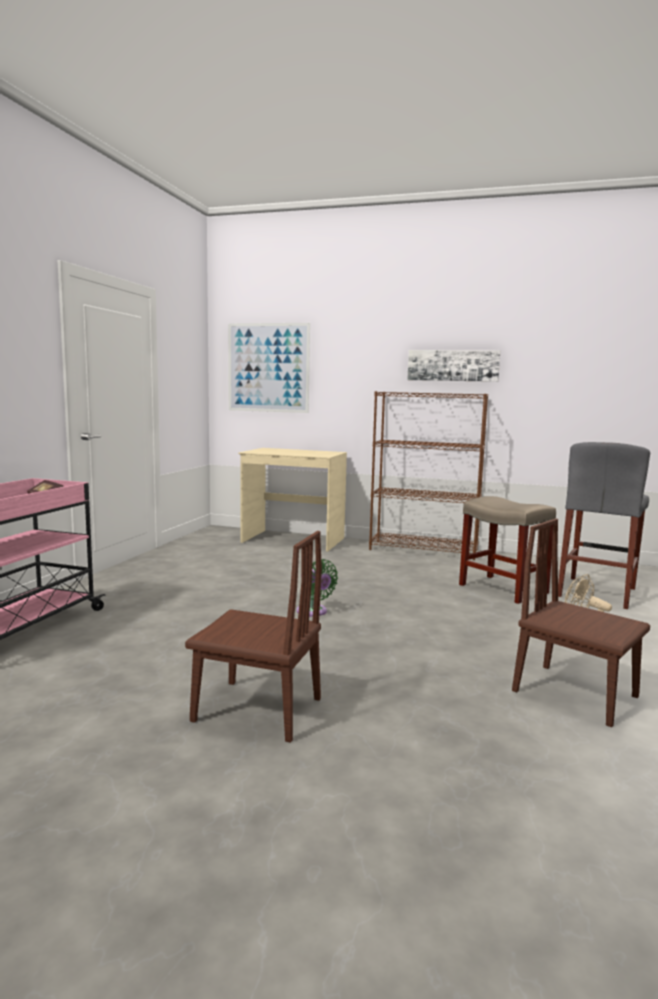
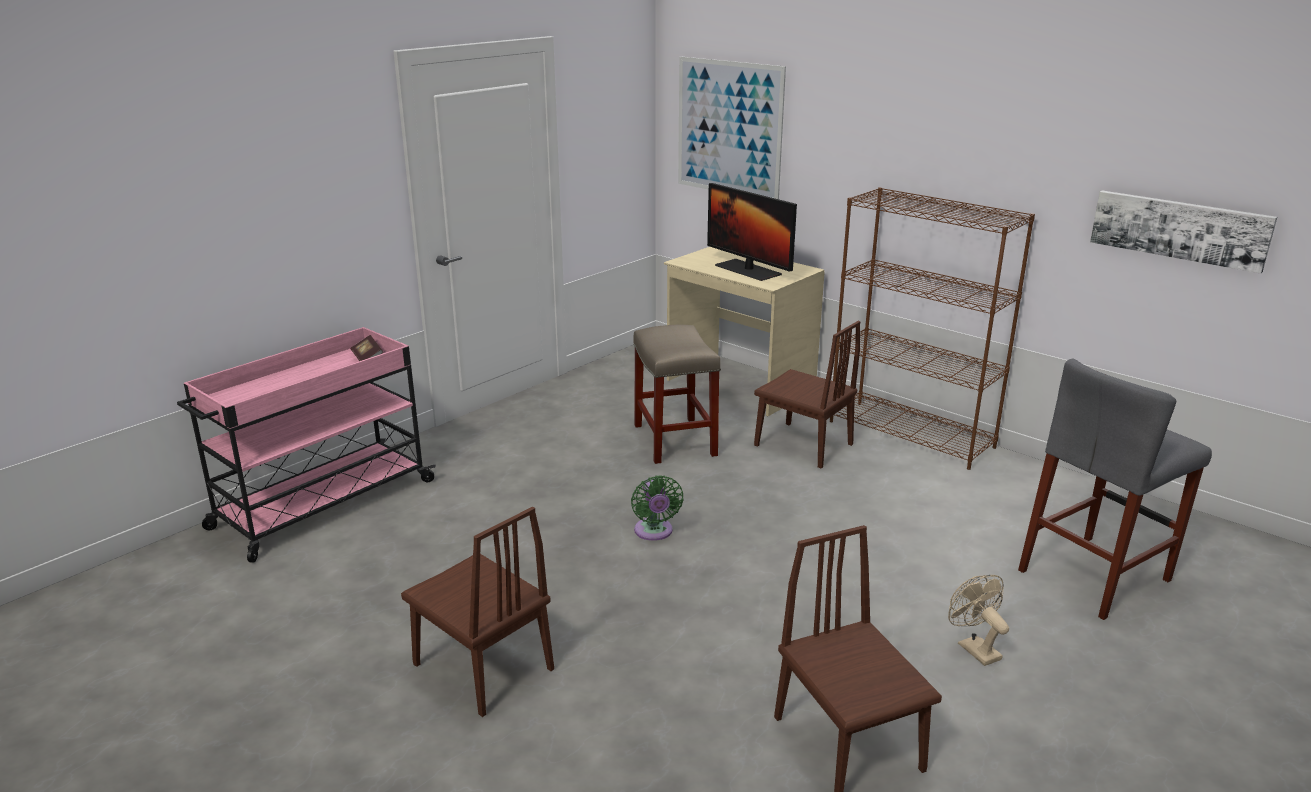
camera: 25 degrees right, 15 degrees up
(300, 453) = (748, 270): none -> monitor
(365, 561) = (803, 445): none -> brown chair
(453, 365) = (986, 159): picture -> picture (1179, 229)
(501, 588) = (948, 538): beige stool -> beige stool (674, 439)

